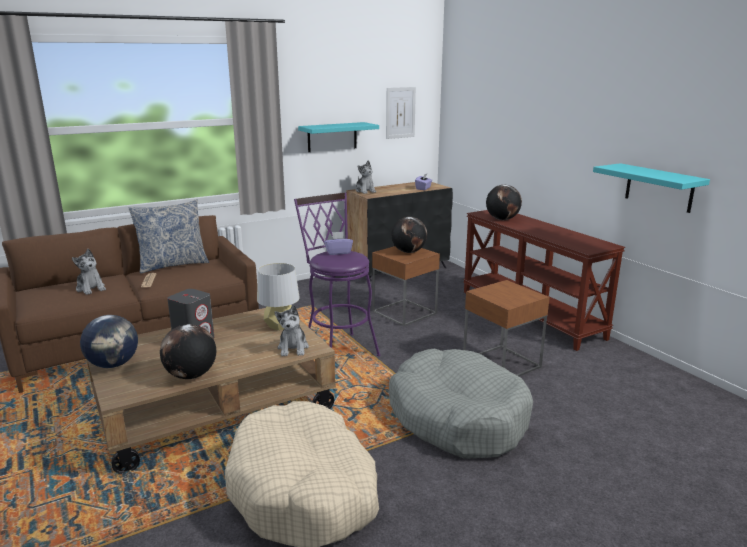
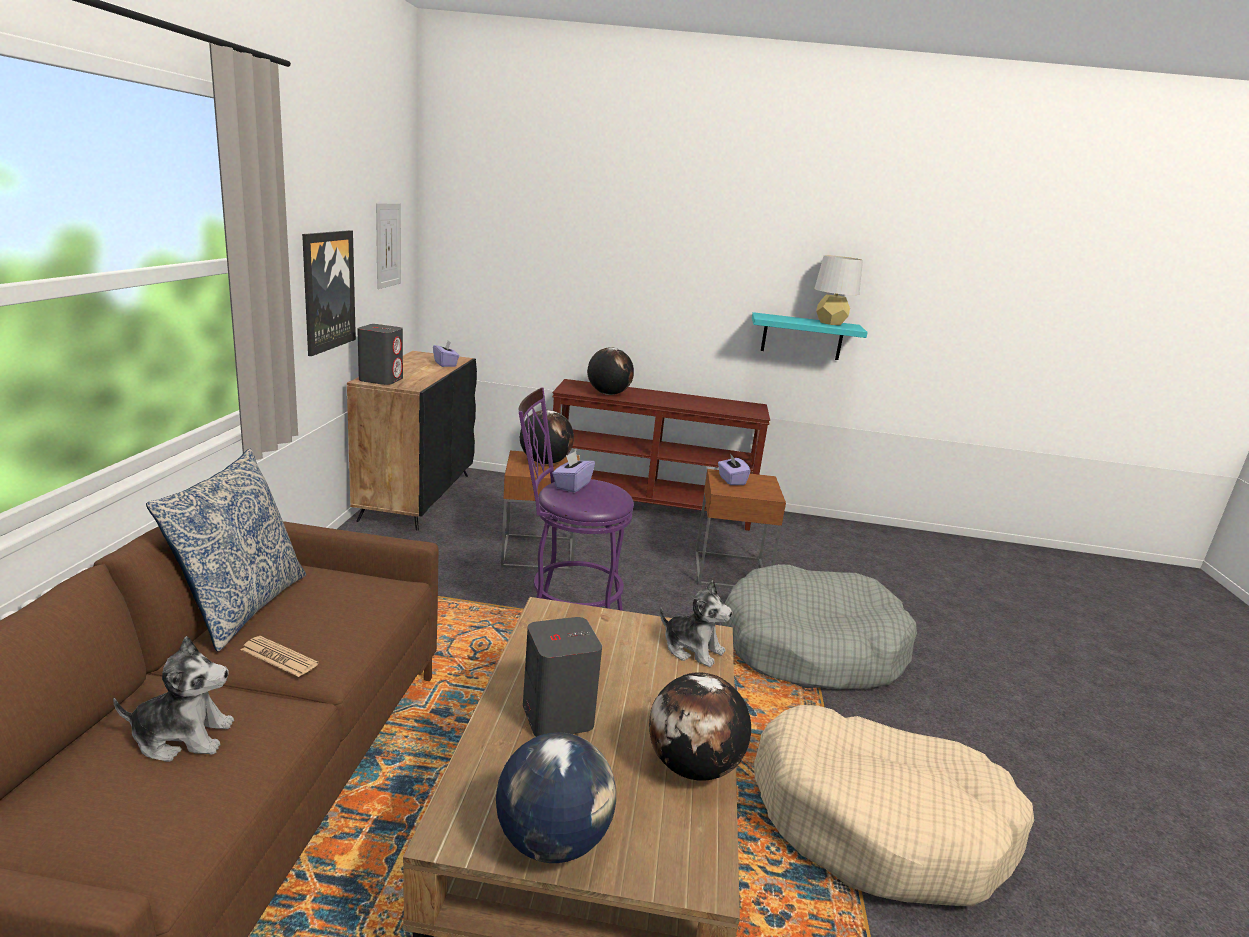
camera: 55 degrees left, 0 degrees up
(280, 326) = (608, 629): grey table lamp -> grey table lamp (830, 323)
(332, 137) = (327, 290): turquoise shelf -> picture
(365, 191) = (381, 380): plush toy -> grey speaker
(504, 289) = (731, 480): none -> purple tissue box

